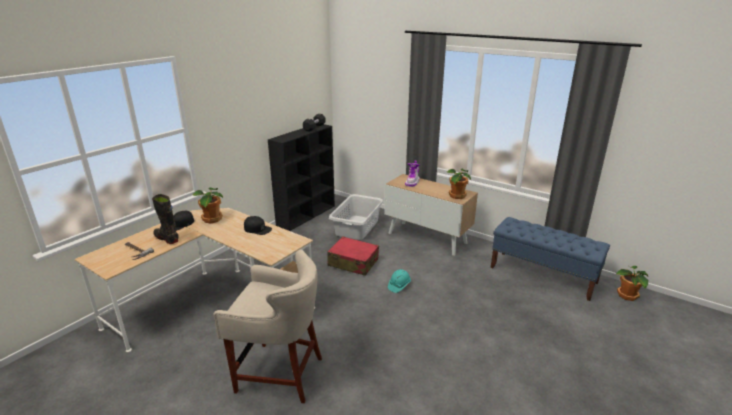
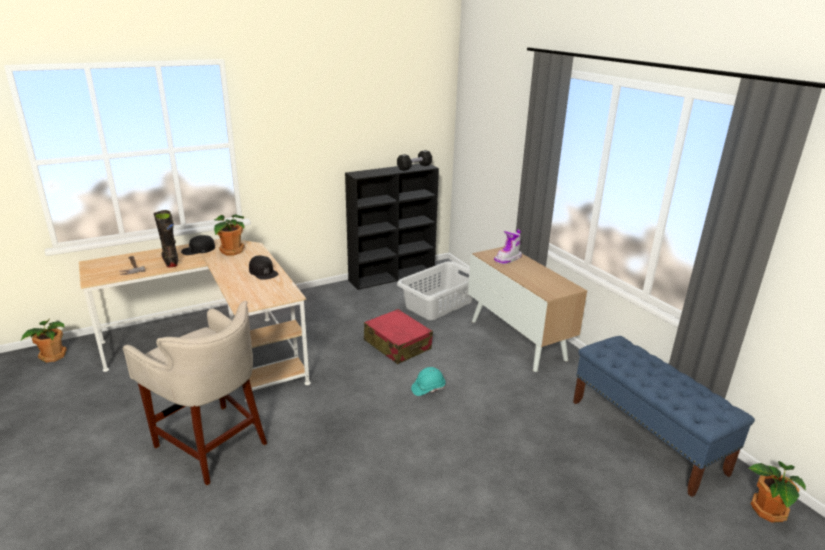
camera: 25 degrees right, 0 degrees up
(456, 196) = (550, 288): potted plant -> potted plant (52, 356)

